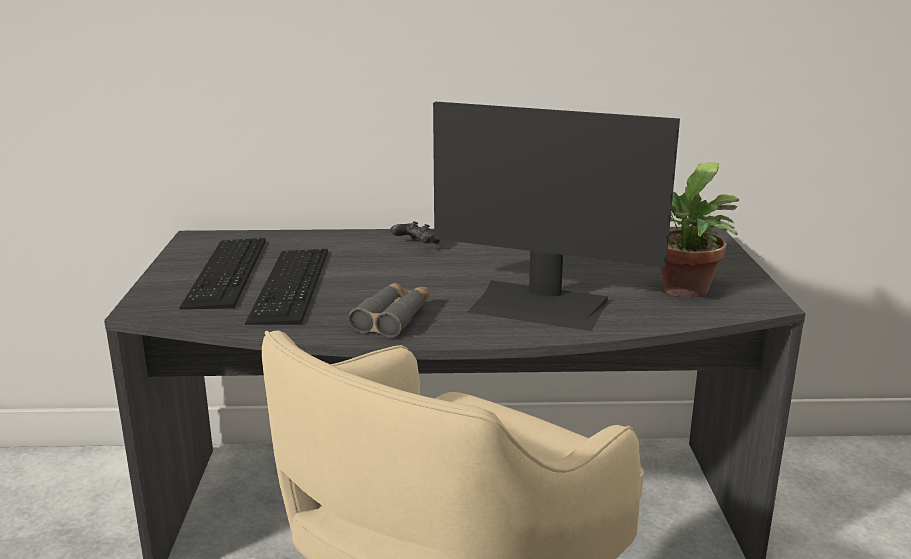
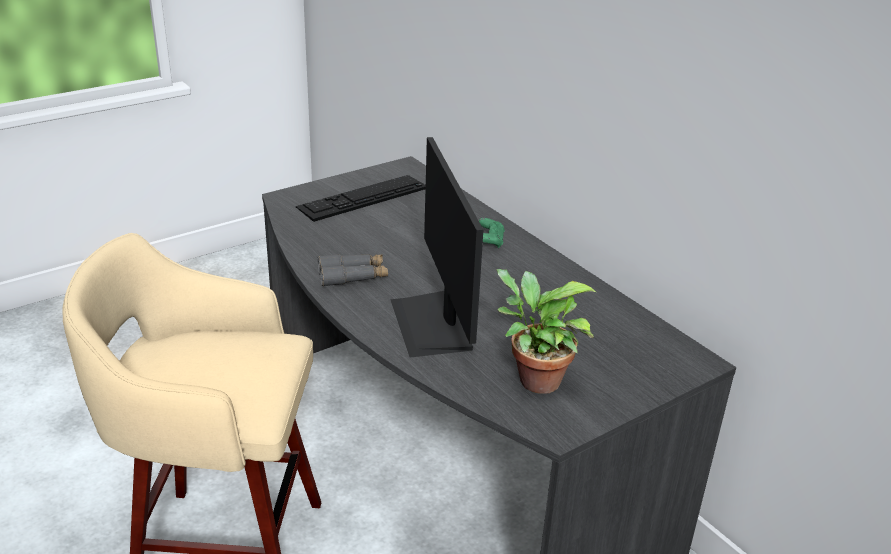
camera: 55 degrees right, 10 degrees up
(290, 285) = (366, 224): keyboard -> none
(417, 245) = (490, 241): black game controller -> green game controller

